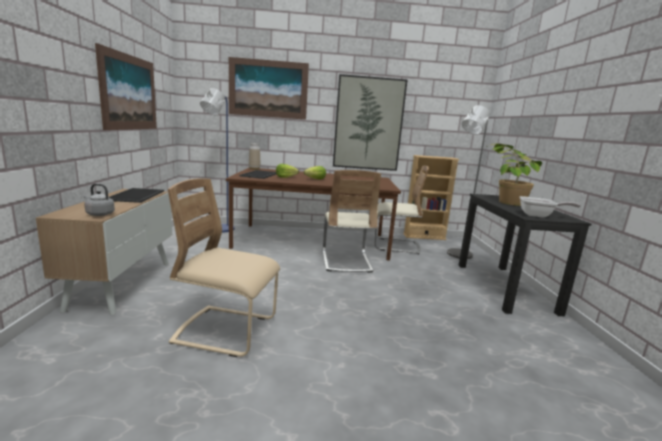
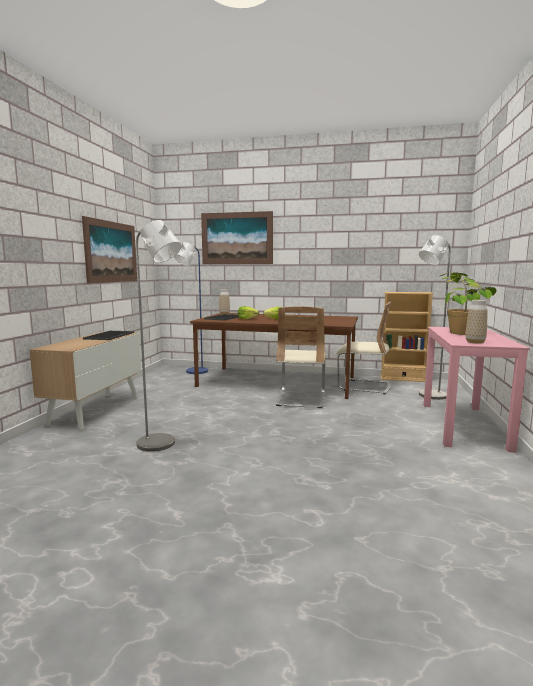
camera: 15 degrees right, 5 degrees down
(99, 214) = (73, 347): grey kettle -> none
(226, 331) = (162, 444): beige chair -> grey floor lamp
(368, 124) = (335, 263): picture -> none
(504, 287) = (463, 425): black desk -> pink desk
(539, 215) = (475, 342): frying pan -> vase

